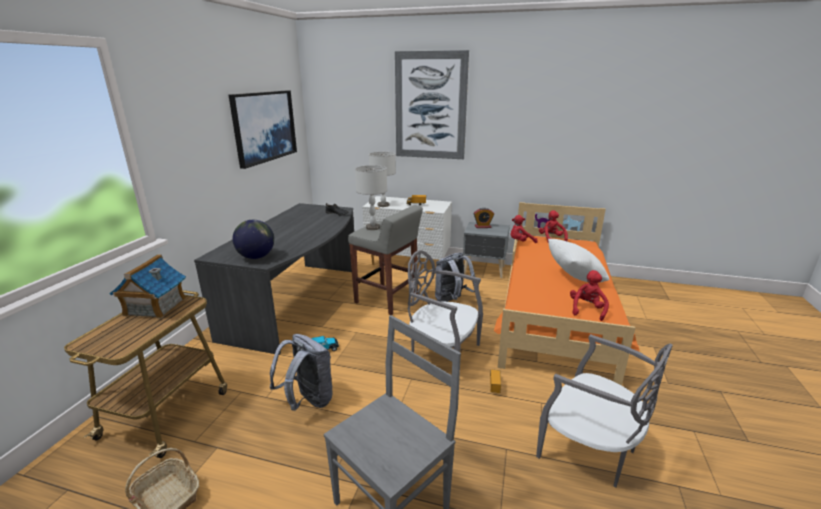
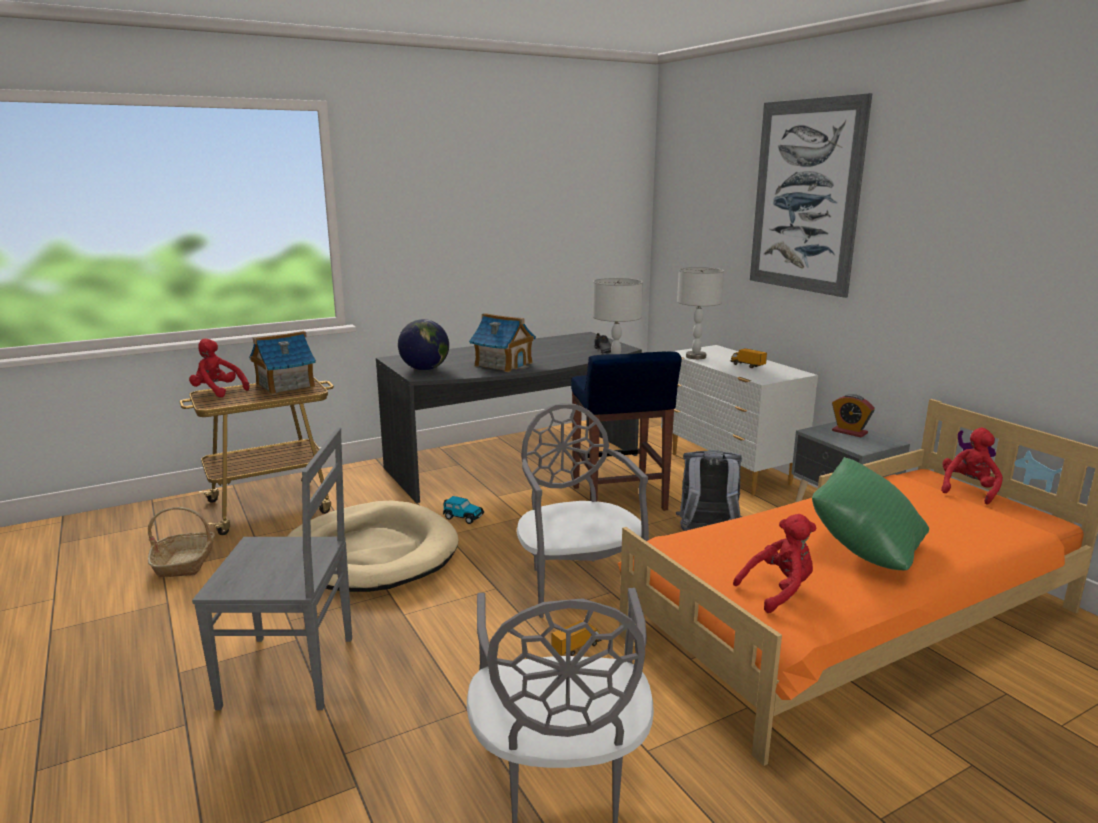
camera: 45 degrees right, 5 degrees down
(264, 126) = (556, 214): picture -> none
(300, 238) = (503, 364): none -> toy house
(307, 401) = (372, 553): grey backpack -> beige dog bed
(387, 299) = (619, 499): grey stool -> blue stool
(520, 242) = (888, 475): red plush toy -> red plush toy (218, 391)
(574, 278) = (865, 550): white pillow -> green pillow

